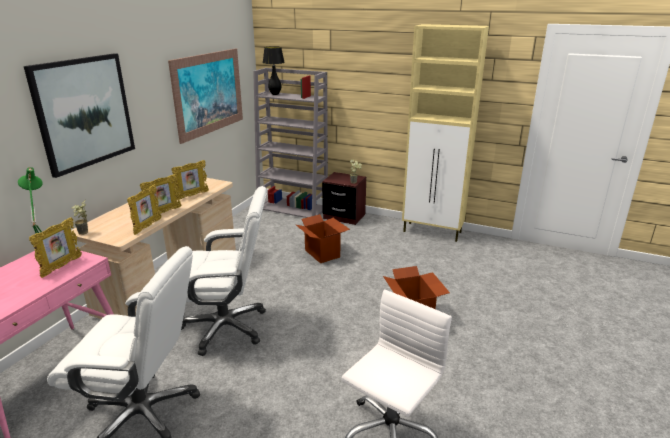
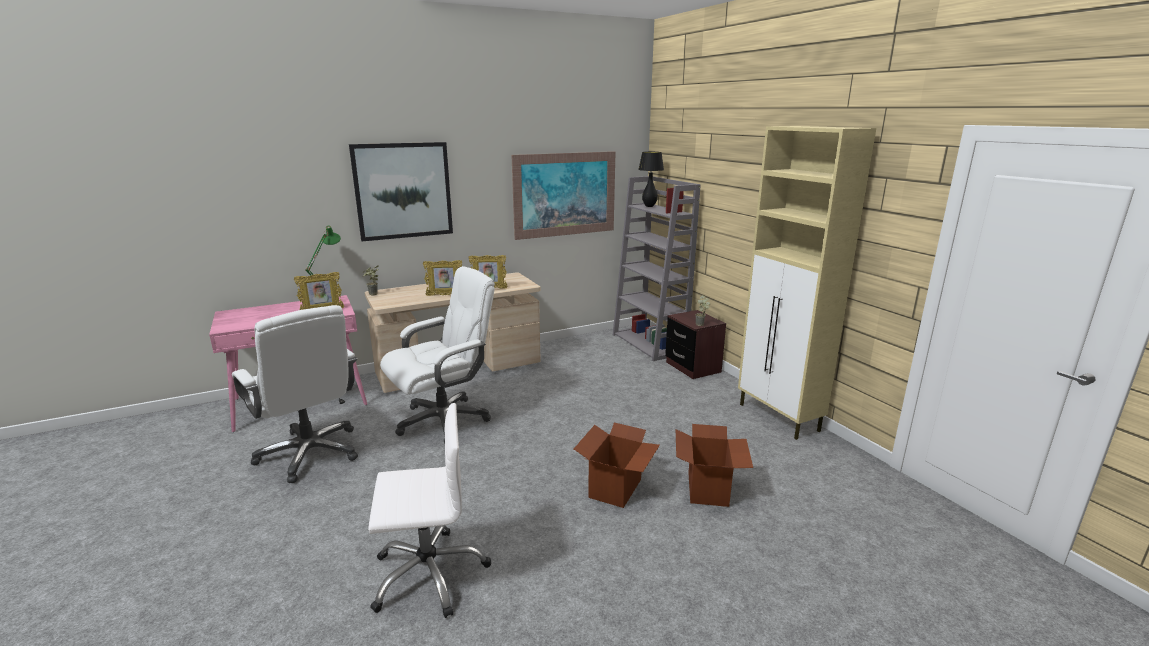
camera: 40 degrees right, 5 degrees down
(147, 226) = (415, 302): picture frame -> none
(225, 327) = (444, 420): white office chair -> white office chair turned 75 degrees counterclockwise
(322, 253) = (615, 394): cardboard box -> cardboard box (708, 489)

